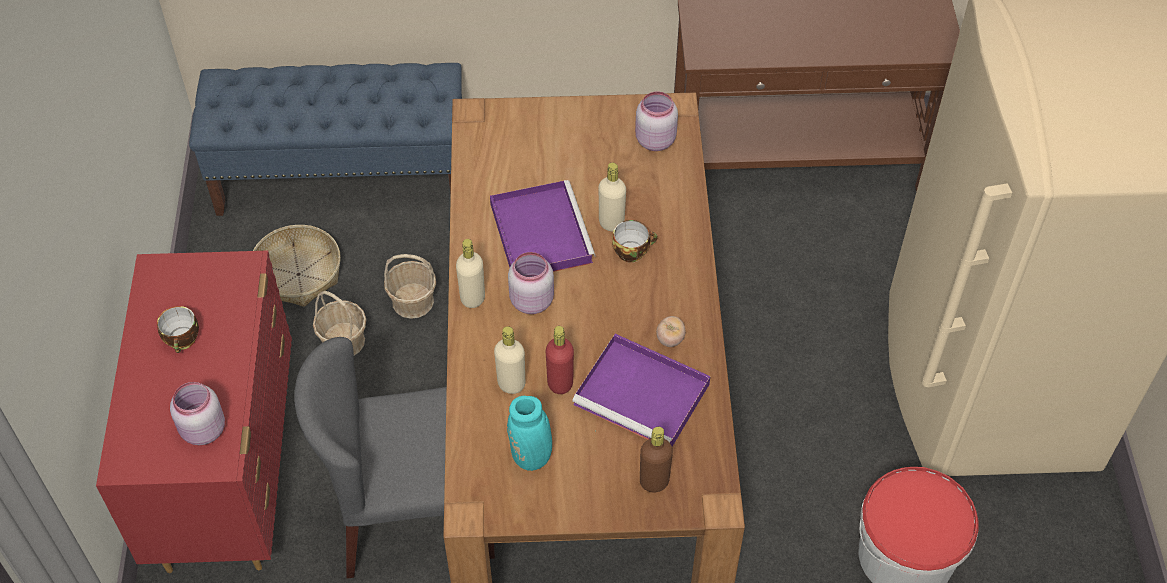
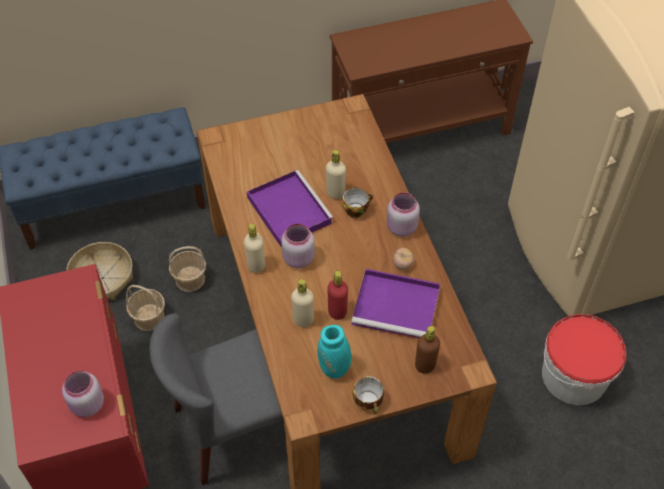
camera: 15 degrees left, 0 degrees up
(183, 340) = (52, 342): cup -> cup (369, 402)
(654, 140) = (345, 131): pink jar -> pink jar (400, 227)

